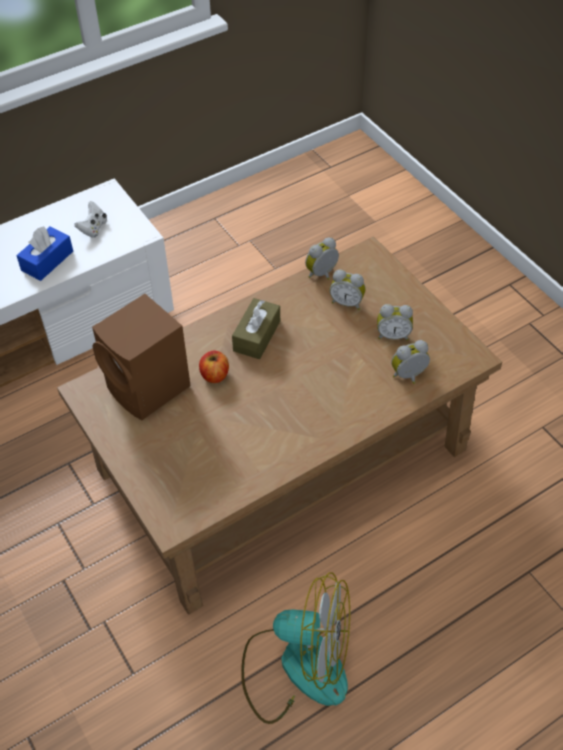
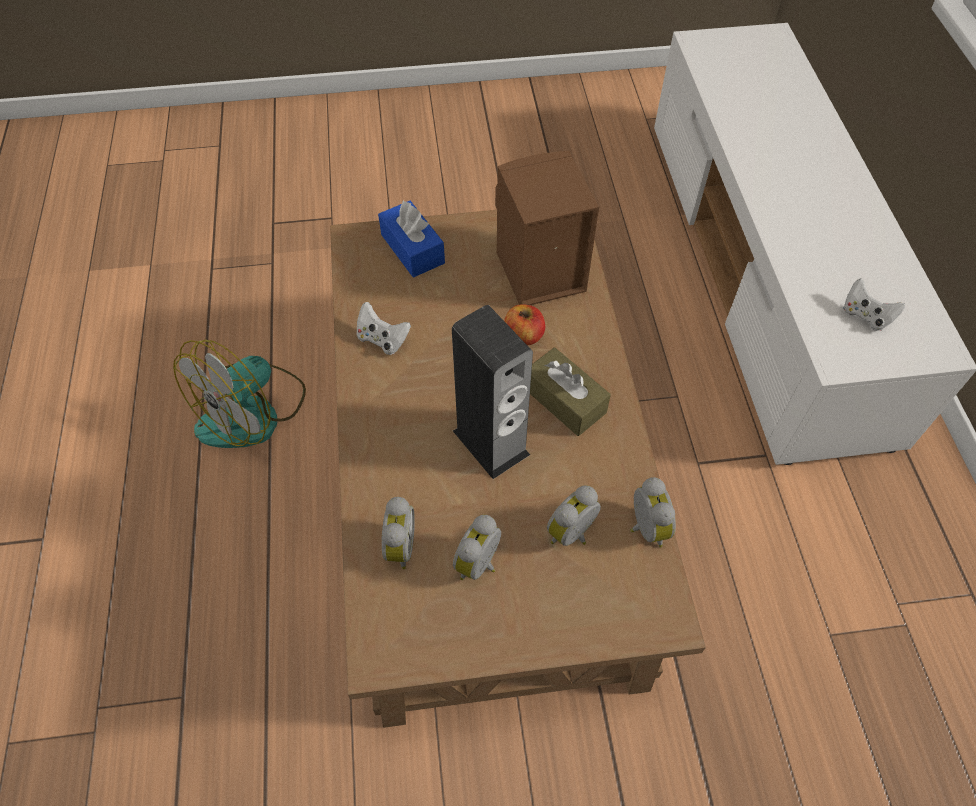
camera: 115 degrees right, 5 degrees up
(47, 261) = (814, 257): blue tissue box -> blue tissue box (412, 249)
(263, 455) = (382, 339): none -> white game controller
(311, 361) = (491, 442): none -> speaker

